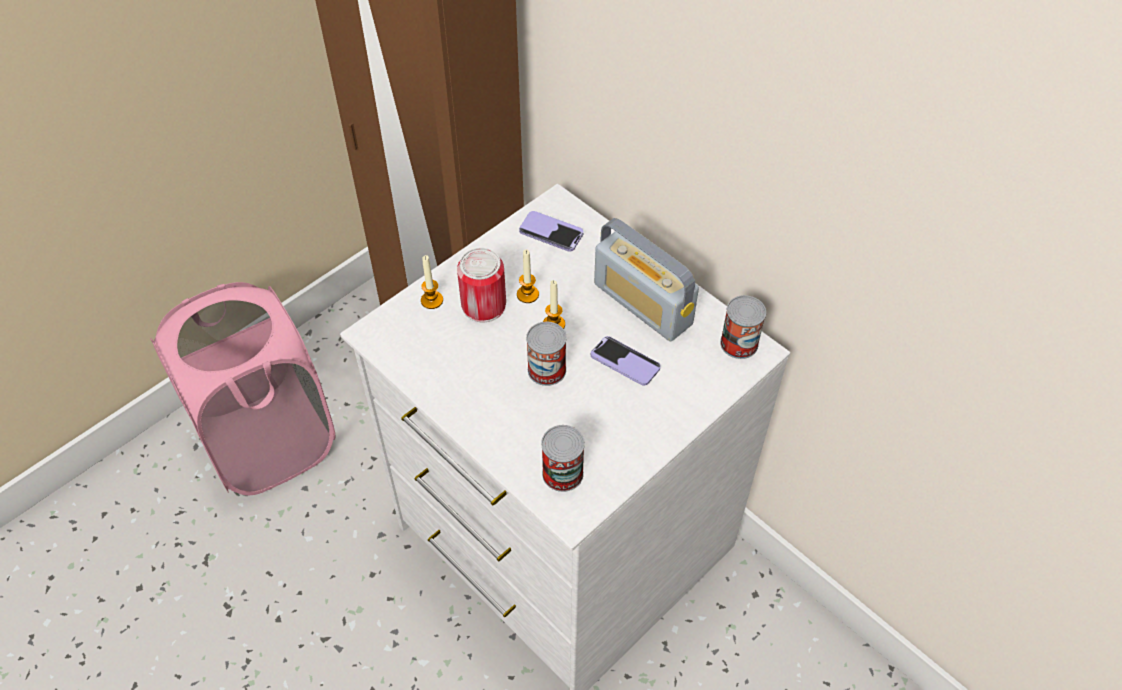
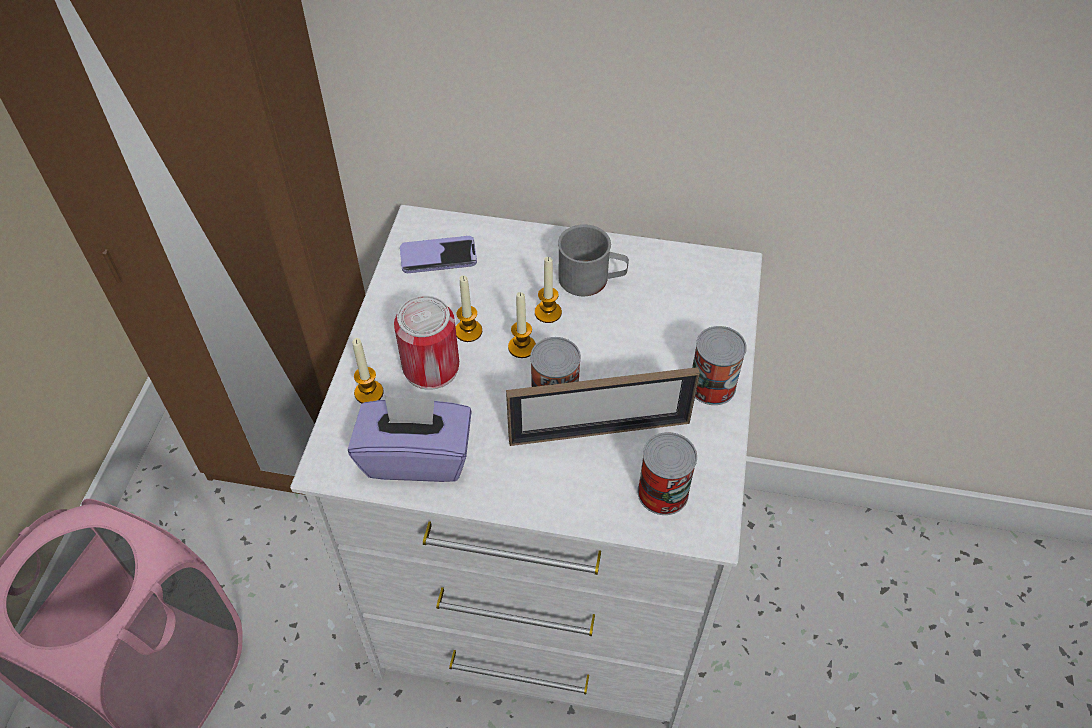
camera: 35 degrees left, 0 degrees up
(427, 357) = (416, 456): none -> purple tissue box
(556, 409) = (599, 431): none -> picture frame
(592, 311) = (548, 312): none -> candle
(625, 362) = (624, 345): phone -> none
(643, 304) = (591, 279): radio -> grey mug
(739, 343) = (712, 269): can -> can (712, 386)

